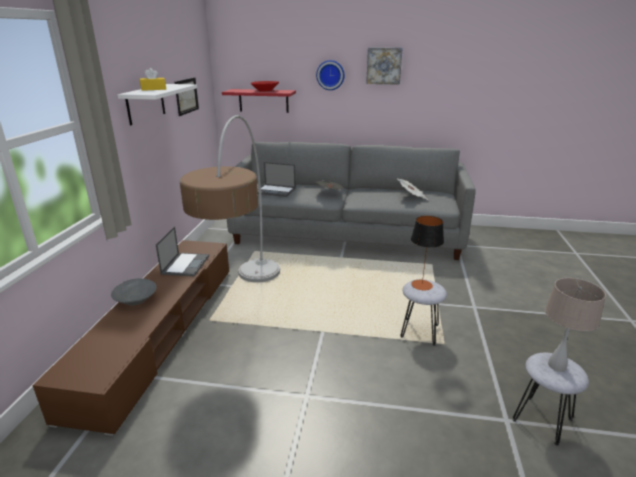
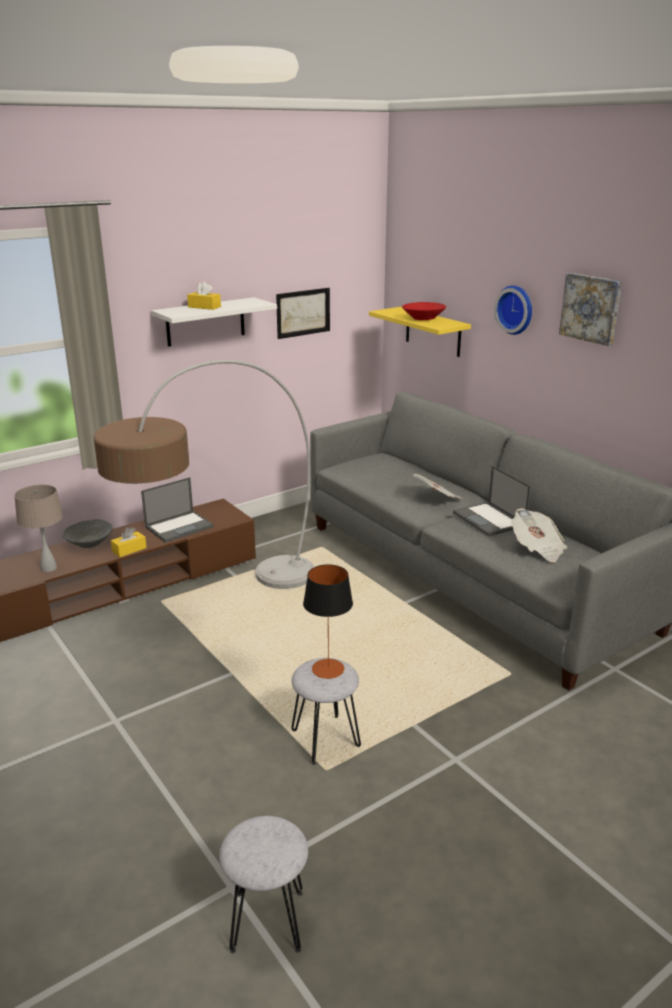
camera: 45 degrees right, 0 degrees up
(176, 290) = (129, 550): none -> yellow tissue box
(263, 100) = (433, 332): red shelf -> yellow shelf
(276, 191) = (376, 471): laptop -> laptop (489, 520)
(557, 365) = (266, 842): beige table lamp -> beige table lamp (49, 568)

